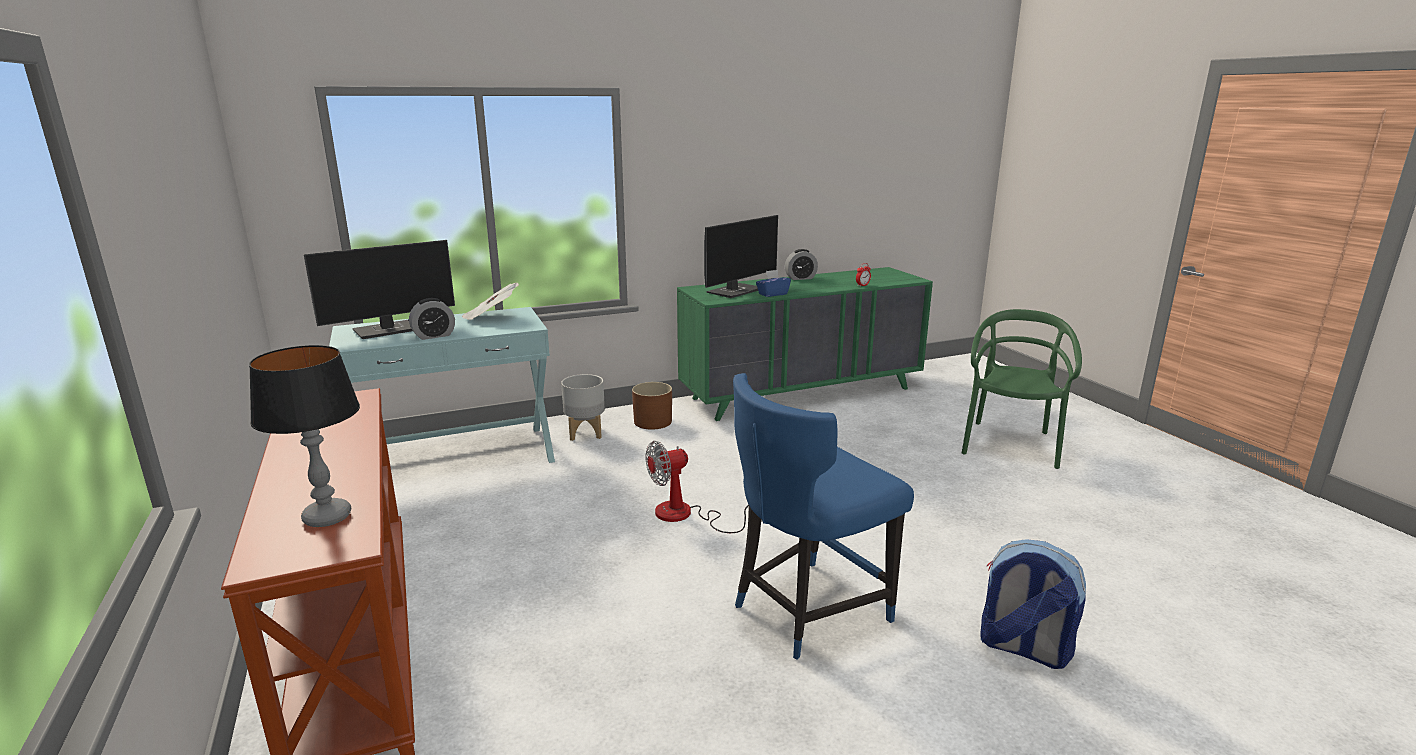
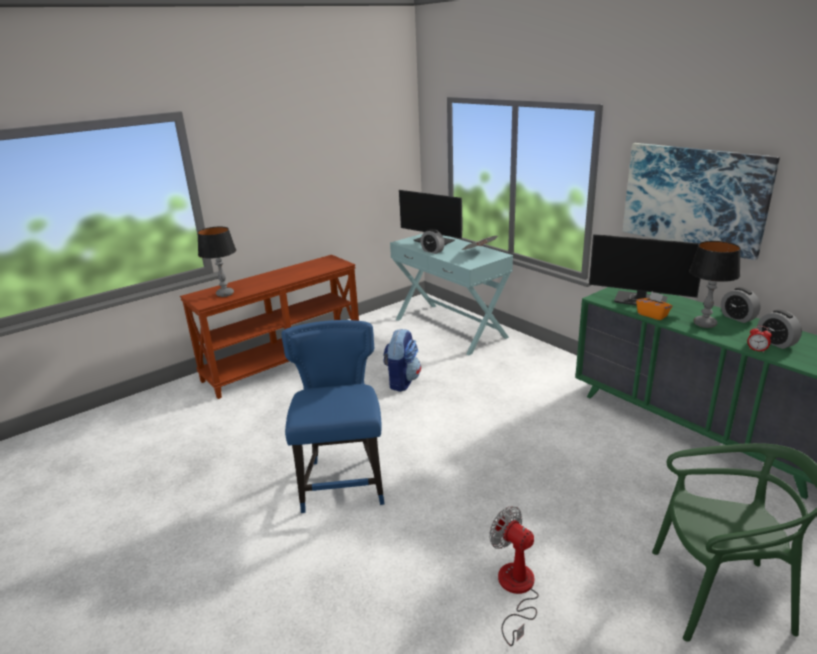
camera: 75 degrees right, 5 degrees up
(585, 433) = (516, 353): grey planter -> none
(653, 421) = (558, 372): brown planter -> none
(685, 515) = (431, 415): fan -> fan (515, 590)
(735, 178) = (693, 197): none -> picture
(772, 294) = (652, 315): blue tissue box -> orange tissue box
(804, 286) = (704, 324): none -> table lamp
(806, 610) = (343, 482): blue chair -> blue chair turned 45 degrees clockwise
(853, 280) = (775, 343): none -> alarm clock
(1022, 648) = (328, 590): backpack -> backpack (402, 381)

